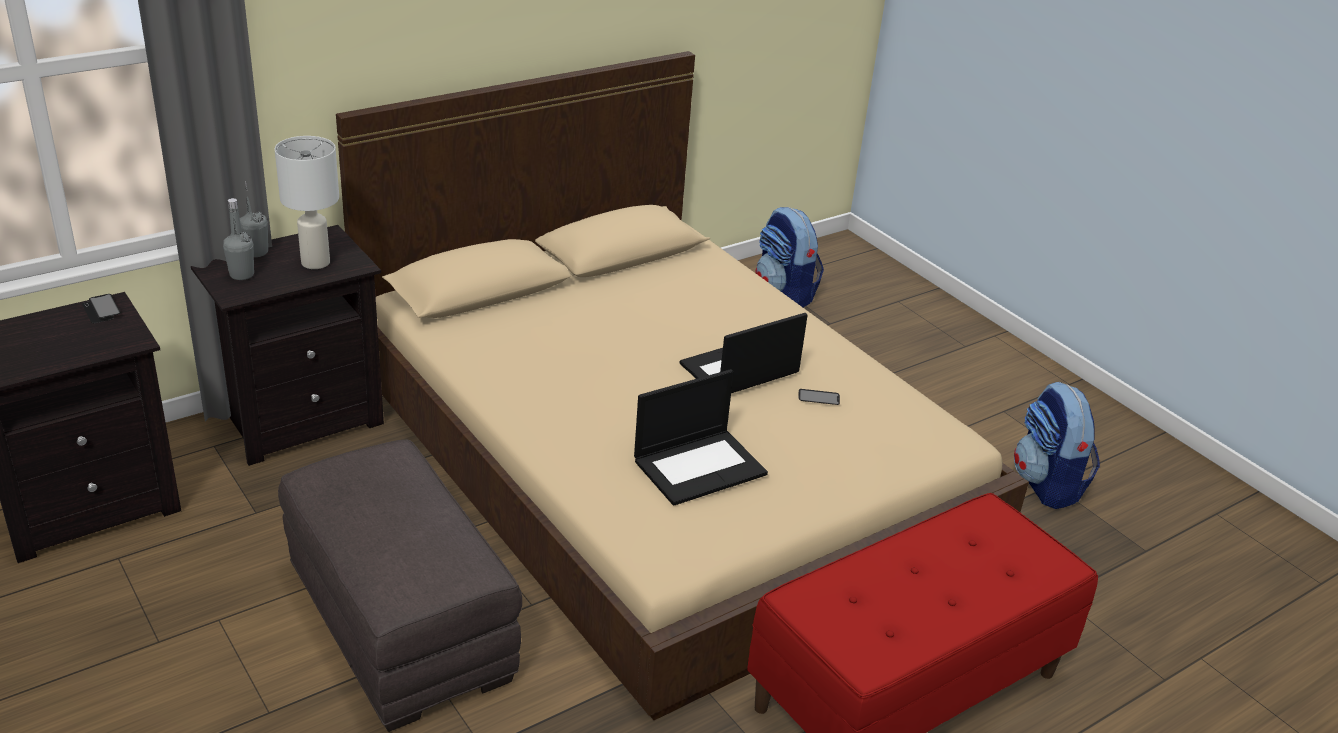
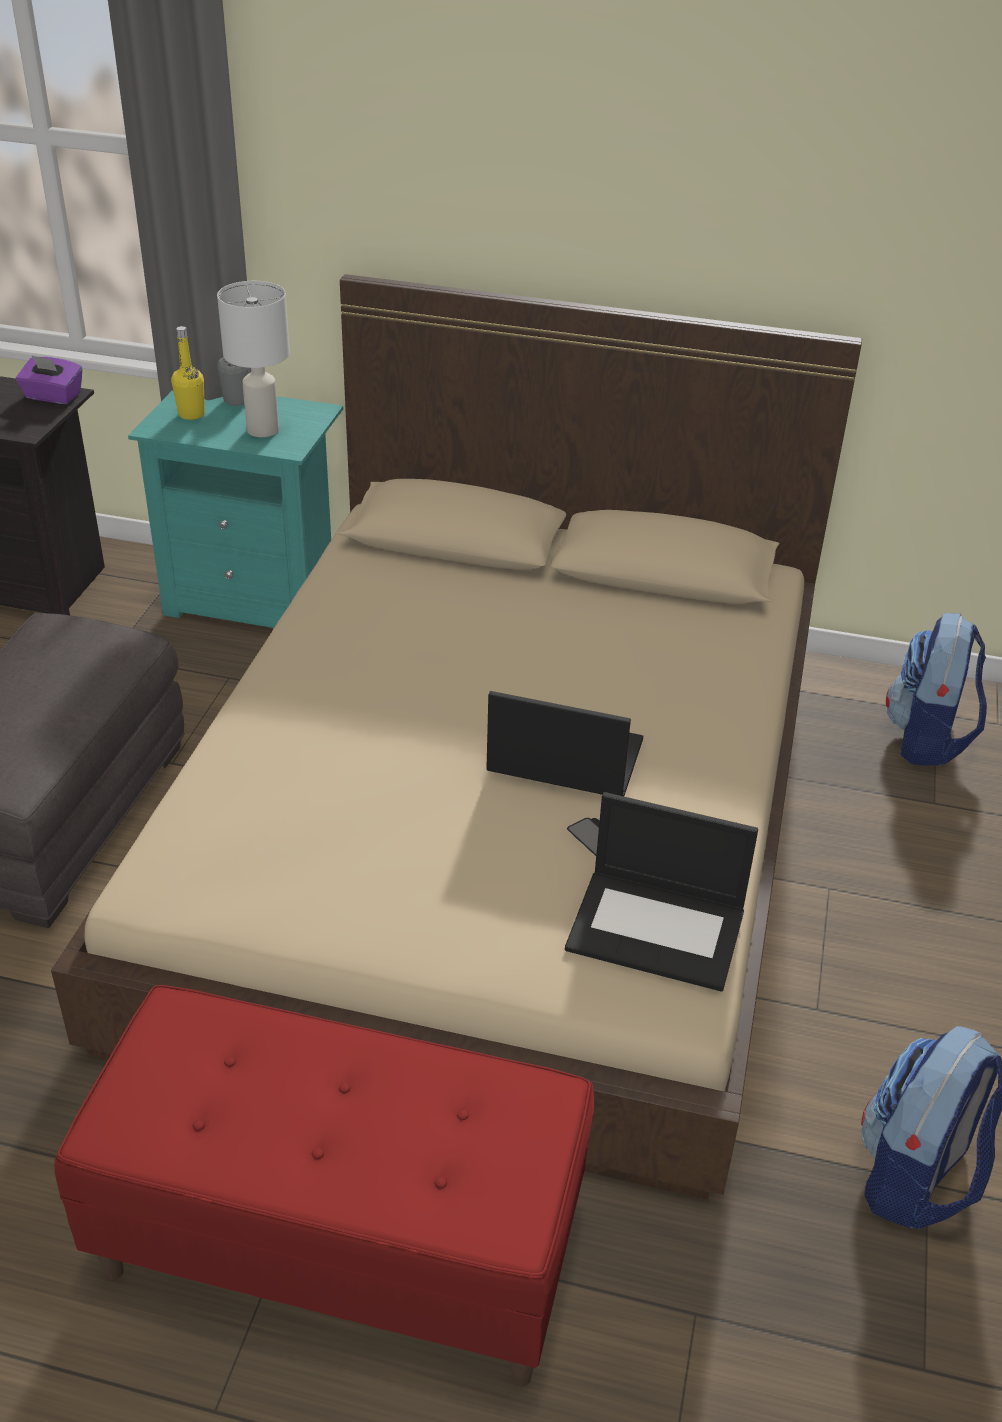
camera: 50 degrees right, 5 degrees up
(101, 310) = (53, 396): phone -> purple tissue box
(242, 275) = (191, 414): grey bottle -> yellow bottle
(301, 419) = (257, 599): black nightstand -> turquoise nightstand
(700, 466) = (340, 824): laptop -> laptop (658, 929)

